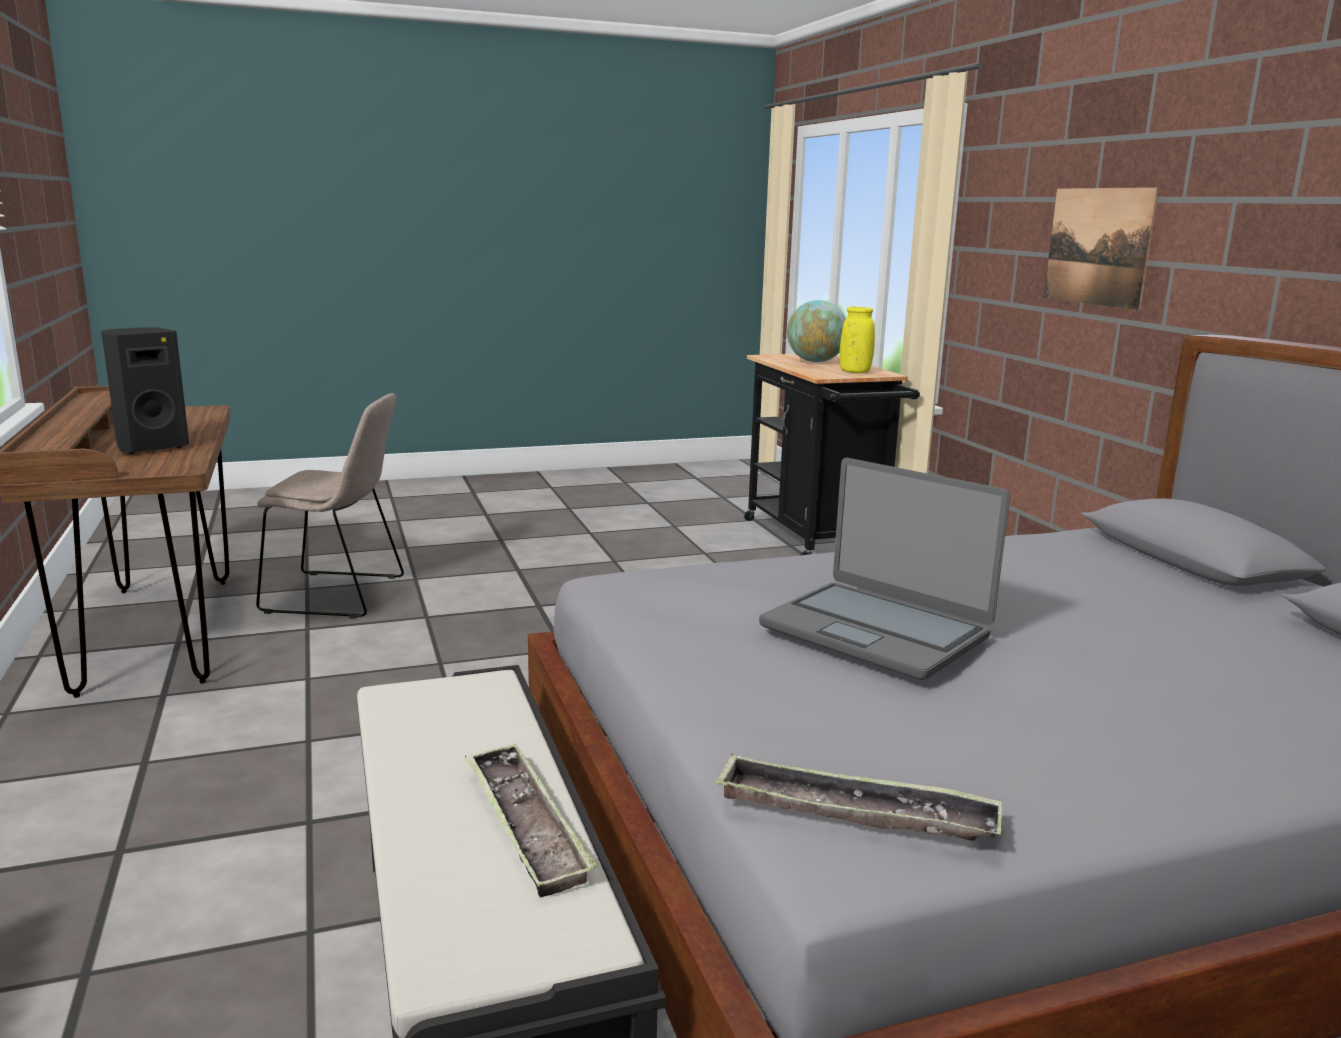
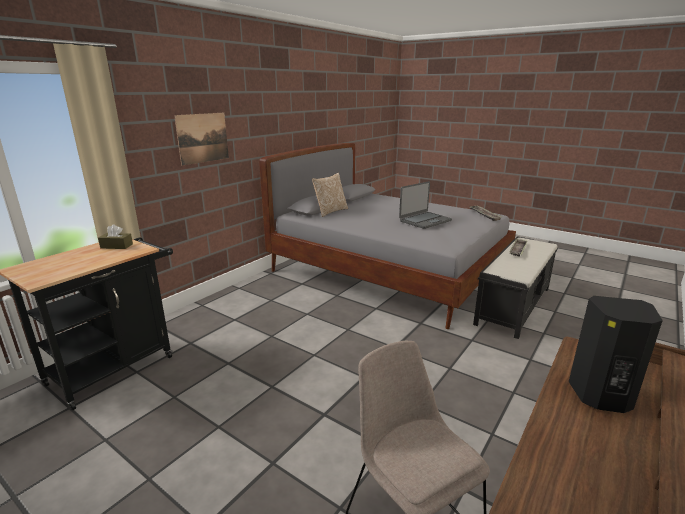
camera: 125 degrees left, 5 degrees up
(815, 362) = (67, 262): globe -> none
(855, 372) = (116, 246): yellow vase -> brown tissue box
(876, 631) = (424, 221): laptop -> laptop turned 45 degrees clockwise
(1153, 569) = (330, 211): none -> pillow

